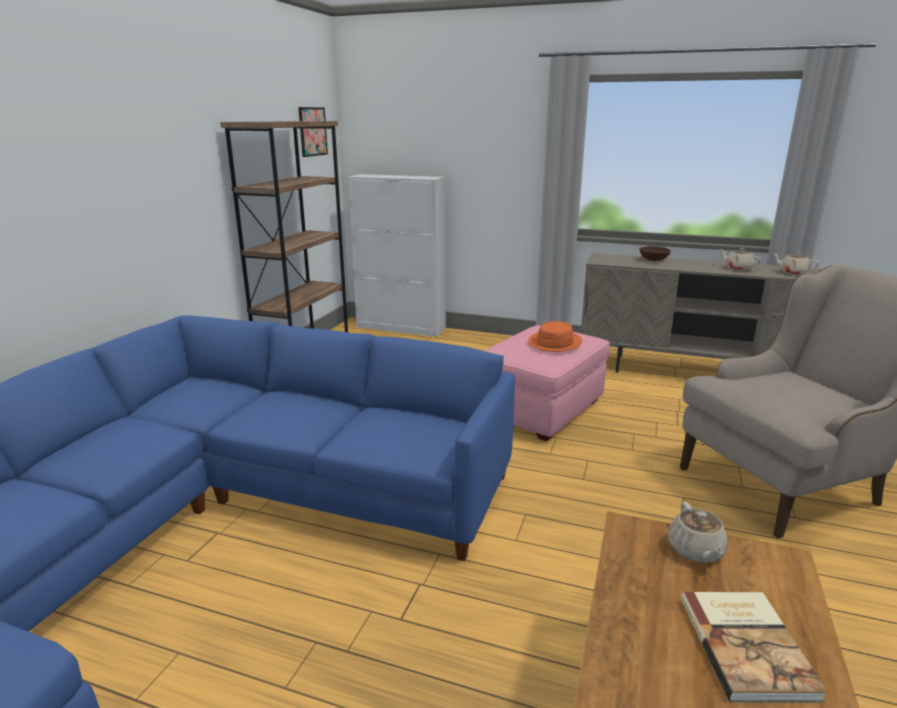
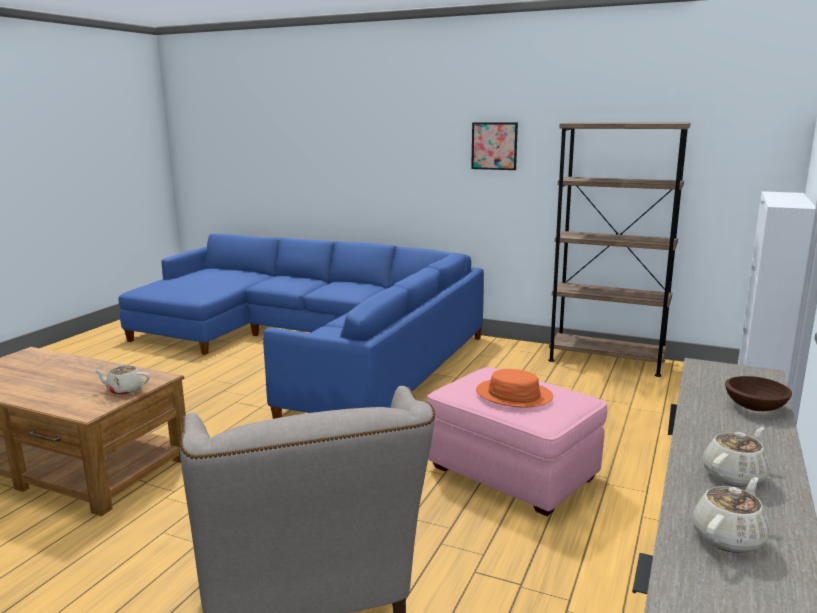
camera: 95 degrees right, 5 degrees down
(312, 131) = (737, 134): picture -> picture (494, 146)
(748, 645) = (55, 388): book -> none

